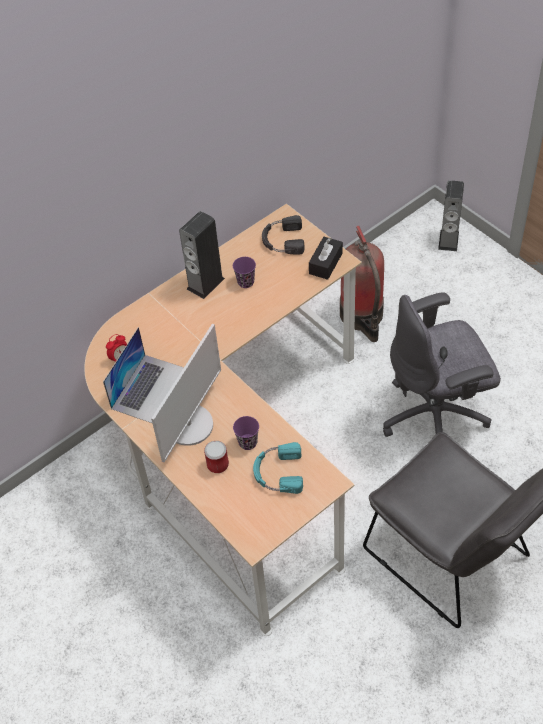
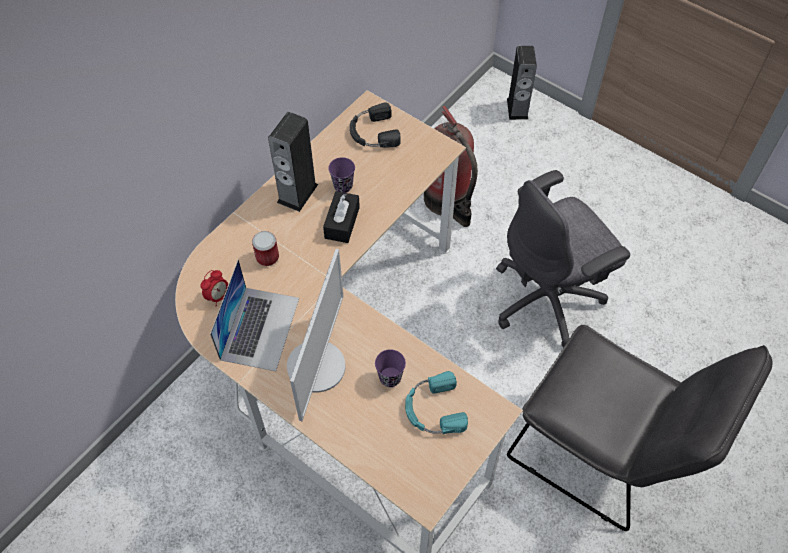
camera: 15 degrees left, 5 degrees up
(217, 464) = (361, 410): can -> can (267, 257)
(325, 263) = (427, 154): black tissue box -> black tissue box (342, 222)

